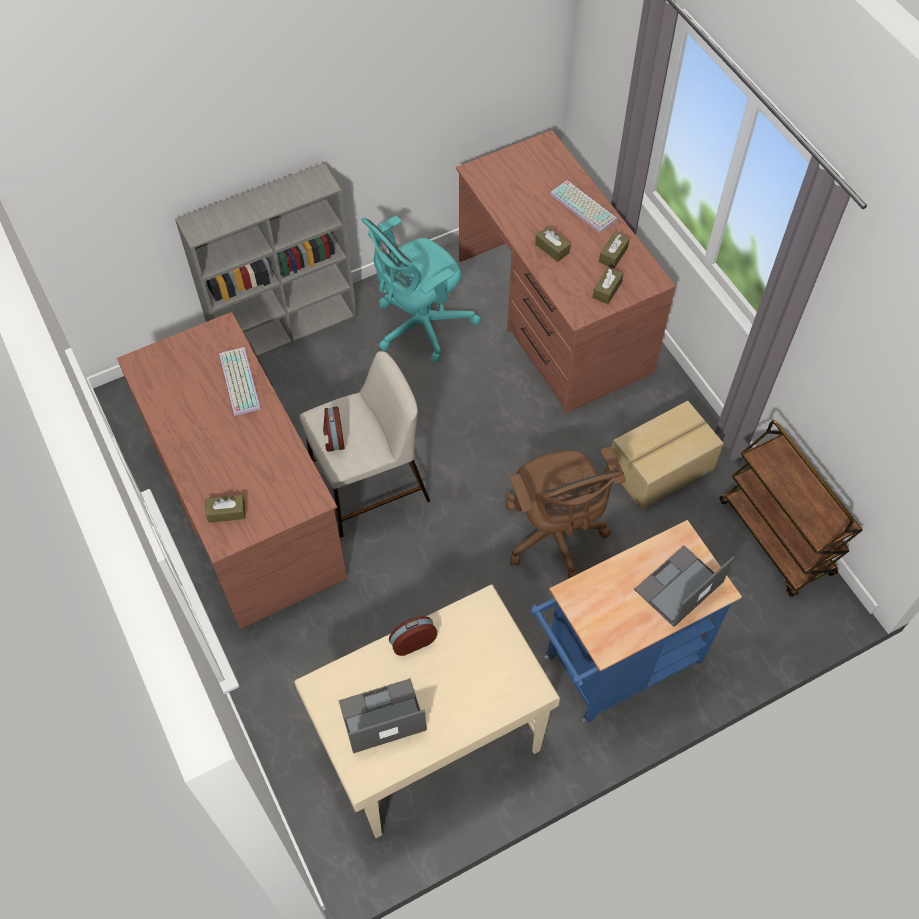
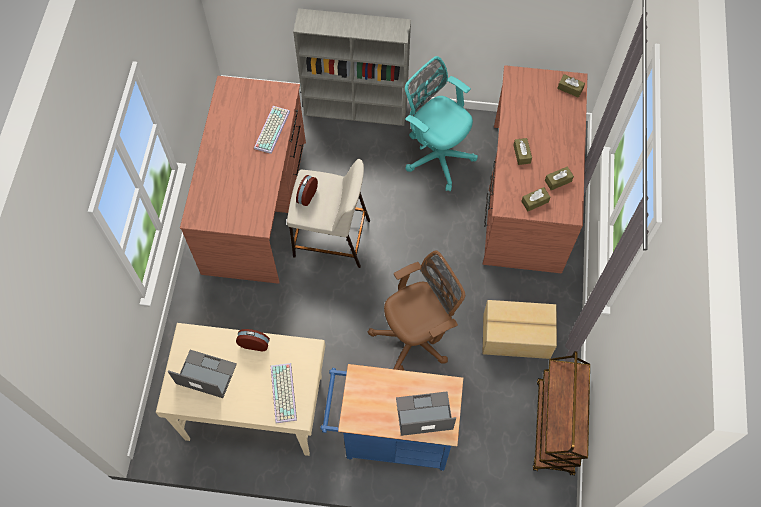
camera: 35 degrees right, 5 degrees up
(226, 512) = (208, 203): brown tissue box -> brown tissue box (570, 88)
(419, 326) = (436, 155): turquoise office chair -> turquoise office chair turned 45 degrees clockwise
(555, 536) = (416, 336): brown office chair -> brown office chair turned 135 degrees counterclockwise
(584, 206) = (566, 138): keyboard -> keyboard (284, 393)

